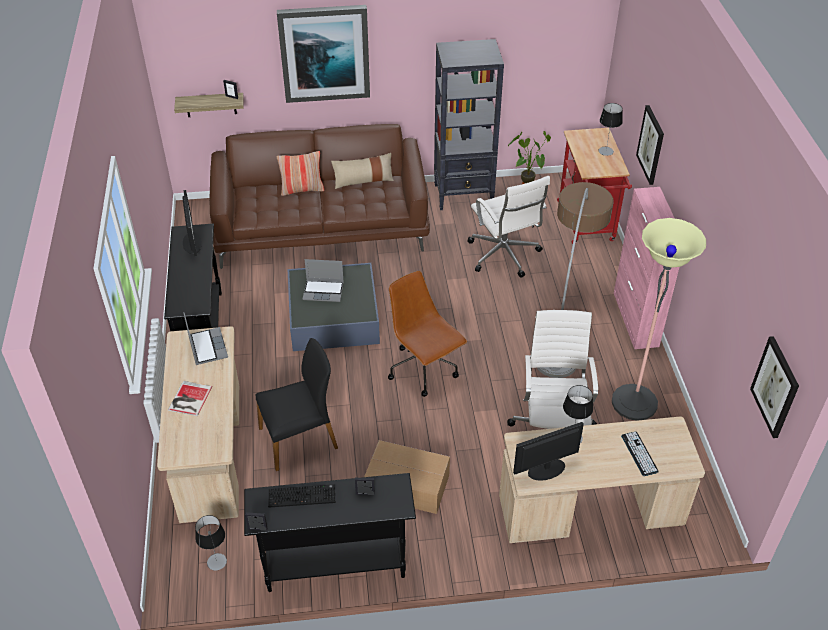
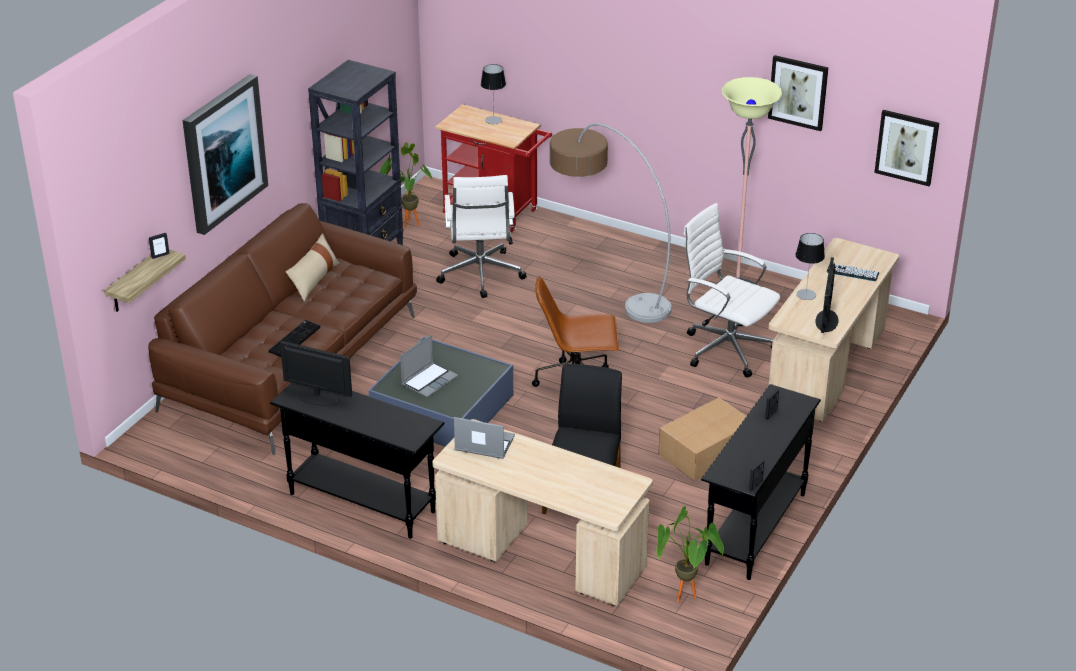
camera: 55 degrees left, 10 degrees down
(189, 399) = (545, 478): book -> none
(217, 561) = (685, 600): table lamp -> potted plant
(302, 189) = (275, 322): pillow -> none
(302, 495) = (741, 448): keyboard -> keyboard (294, 339)
(504, 255) = (480, 275): white office chair -> white office chair turned 75 degrees clockwise
(635, 319) = (644, 246): pink cabinet -> none
(651, 144) = (568, 75): picture -> picture (798, 92)

